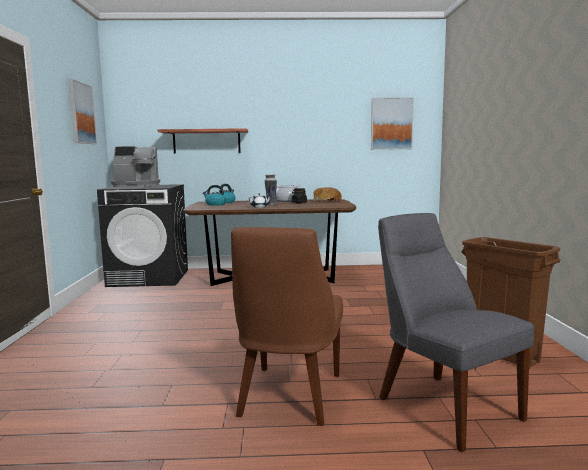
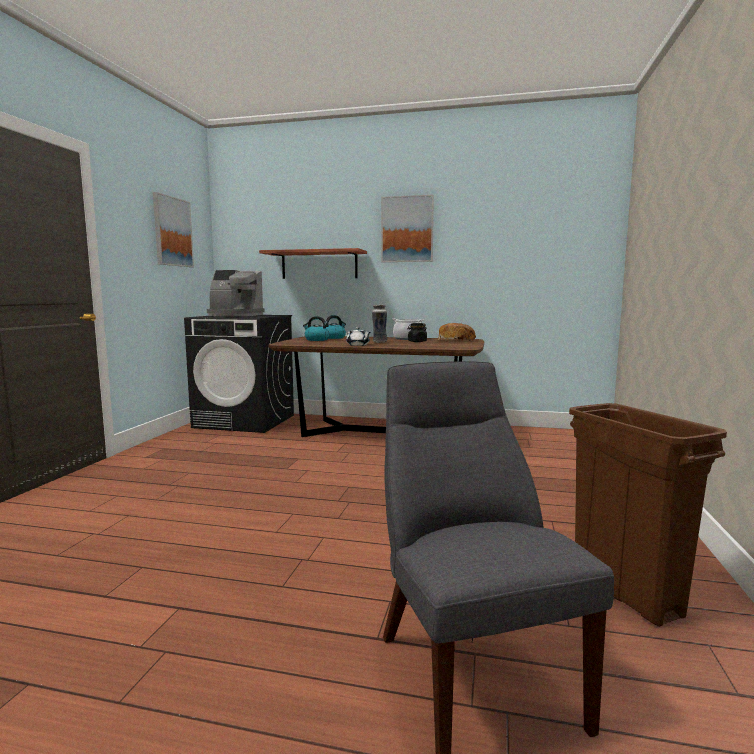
camera: 15 degrees right, 0 degrees up
(288, 397) = (261, 612): brown chair -> none
(391, 124) = (552, 241): picture -> picture (407, 229)

